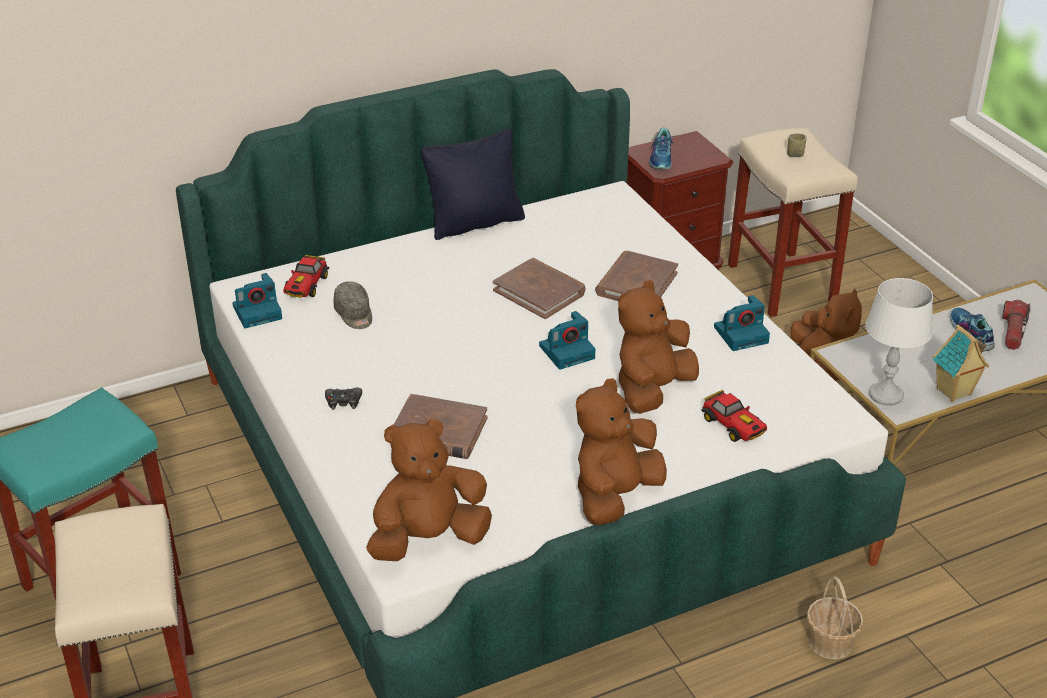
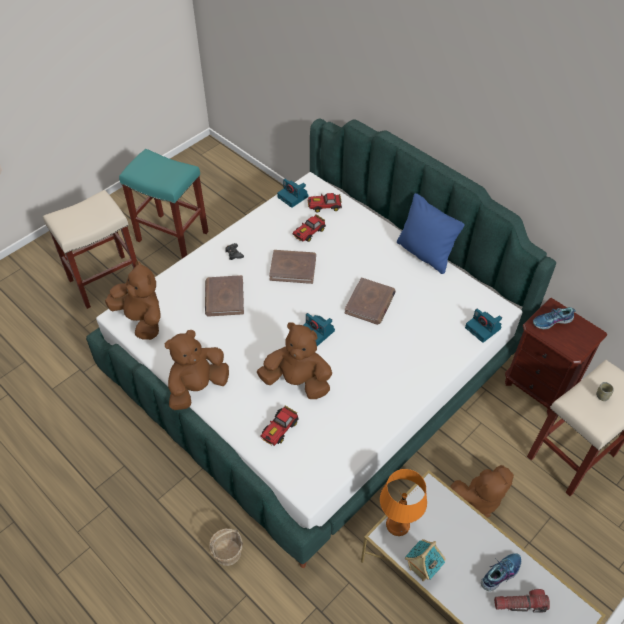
camera: 70 degrees right, 15 degrees up
(354, 314) = (309, 233): grey cap -> toy car
(475, 223) = (425, 253): black pillow -> blue pillow
(615, 496) = (197, 387): brown plush toy -> brown plush toy turned 60 degrees counterclockwise
(636, 283) = (403, 347): brown book -> brown book (293, 268)
(741, 334) = (376, 415): camera -> camera (483, 328)
(886, 395) = (397, 524): white table lamp -> orange table lamp

